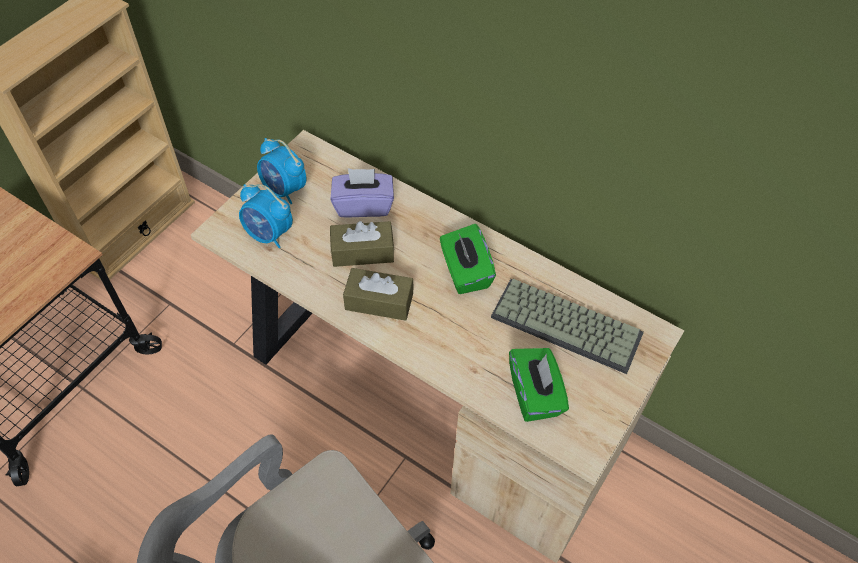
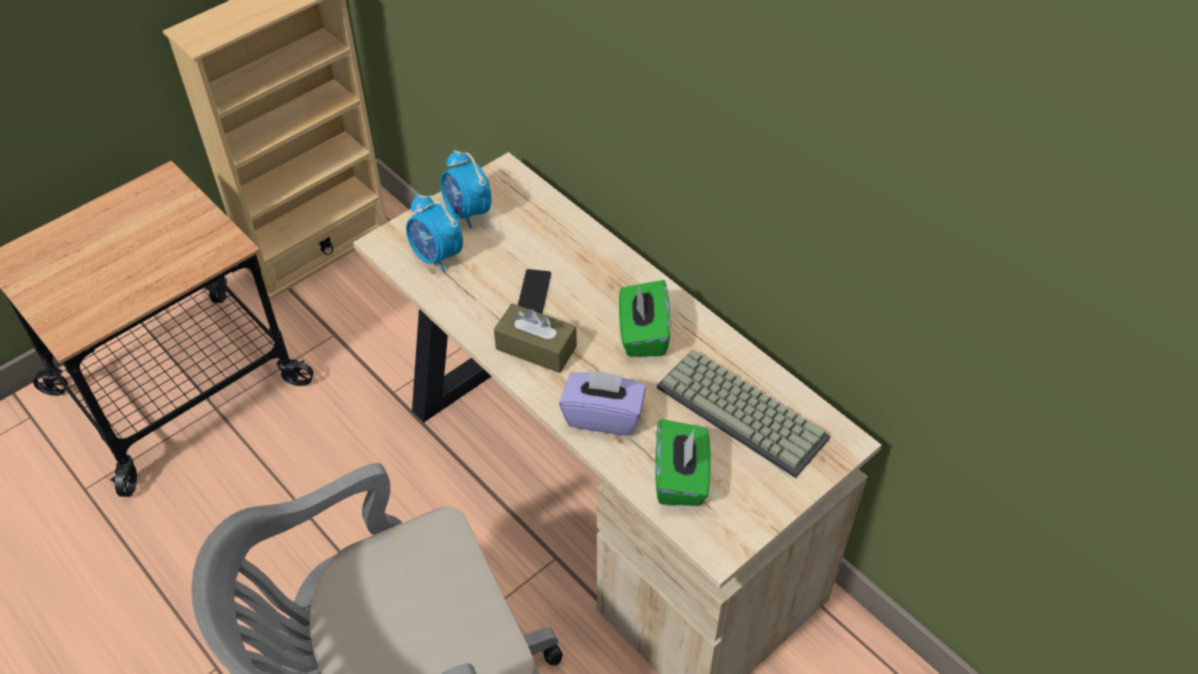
camera: 15 degrees right, 5 degrees down
(362, 252) = (534, 292): brown tissue box -> phone
(363, 205) = (550, 243): purple tissue box -> purple tissue box (603, 416)

